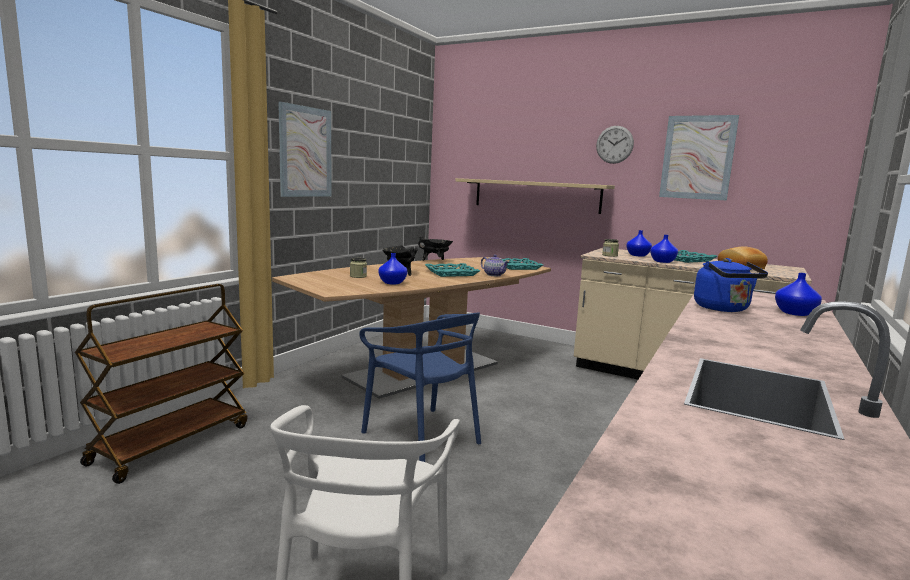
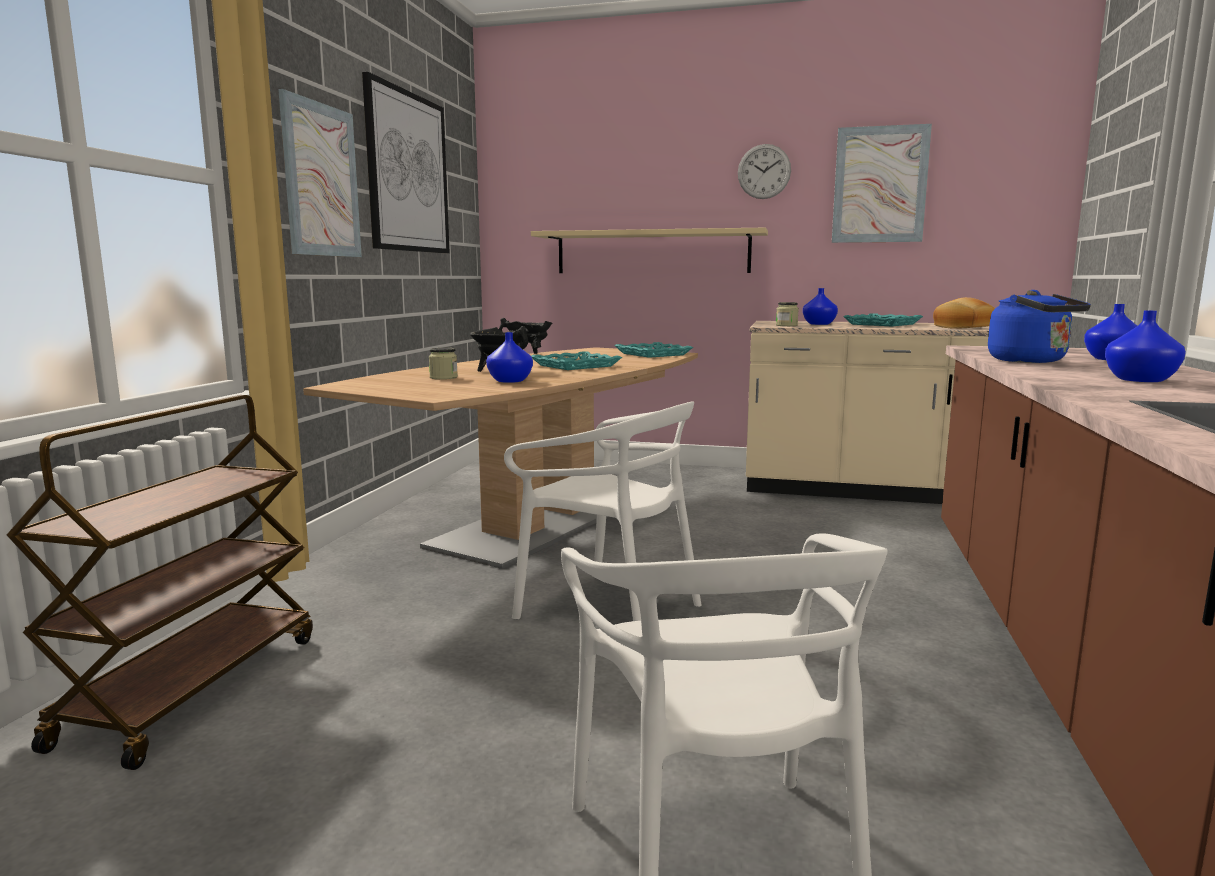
camera: 15 degrees left, 0 degrees up
(373, 142) = (407, 173): none -> picture
(422, 436) = (609, 609): blue chair -> white chair
(494, 275) = (637, 363): teapot -> none
(663, 261) = (864, 327): blue vase -> blue vase (1142, 380)

